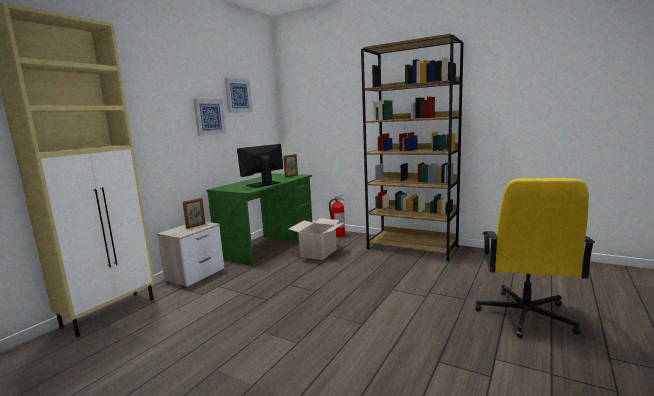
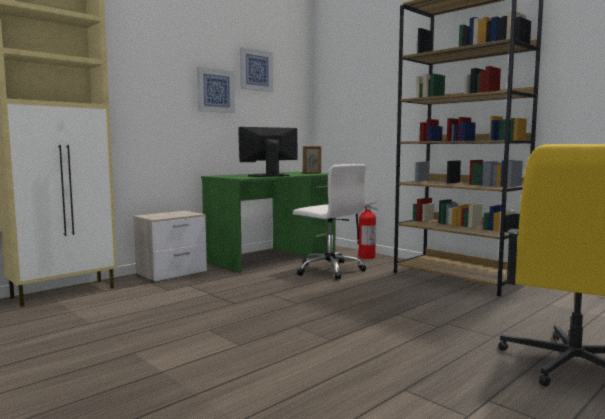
camera: 15 degrees right, 5 degrees down
(196, 226) = (178, 213): picture frame -> none
(319, 253) = (328, 270): cardboard box -> white office chair

